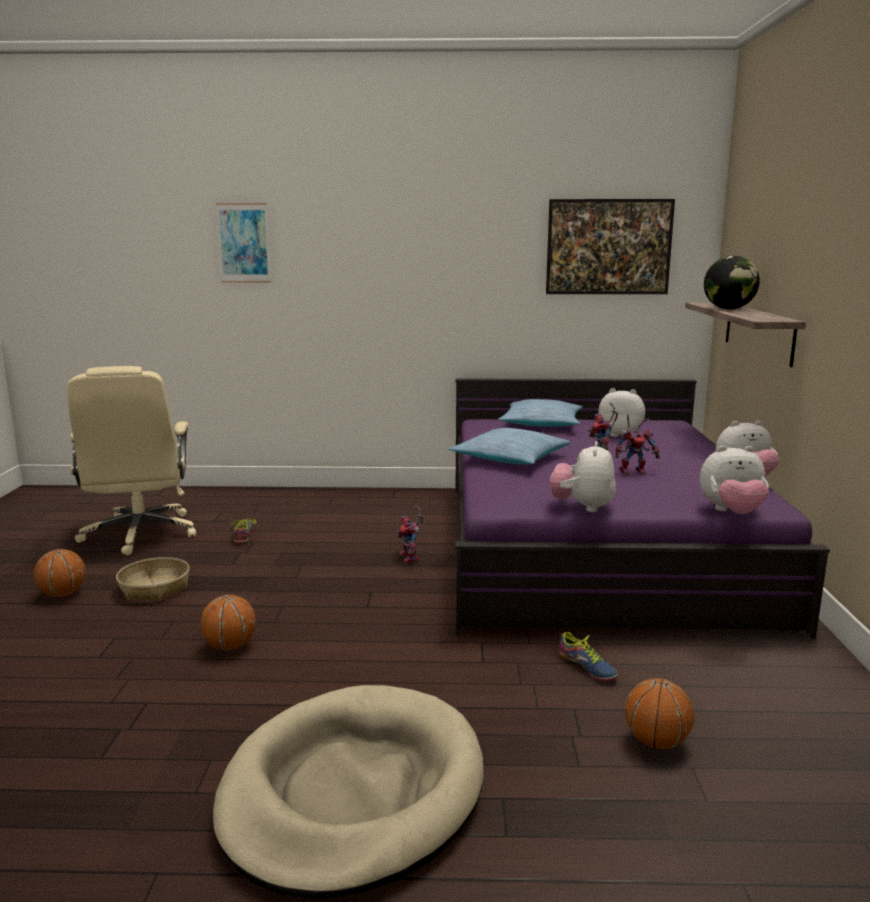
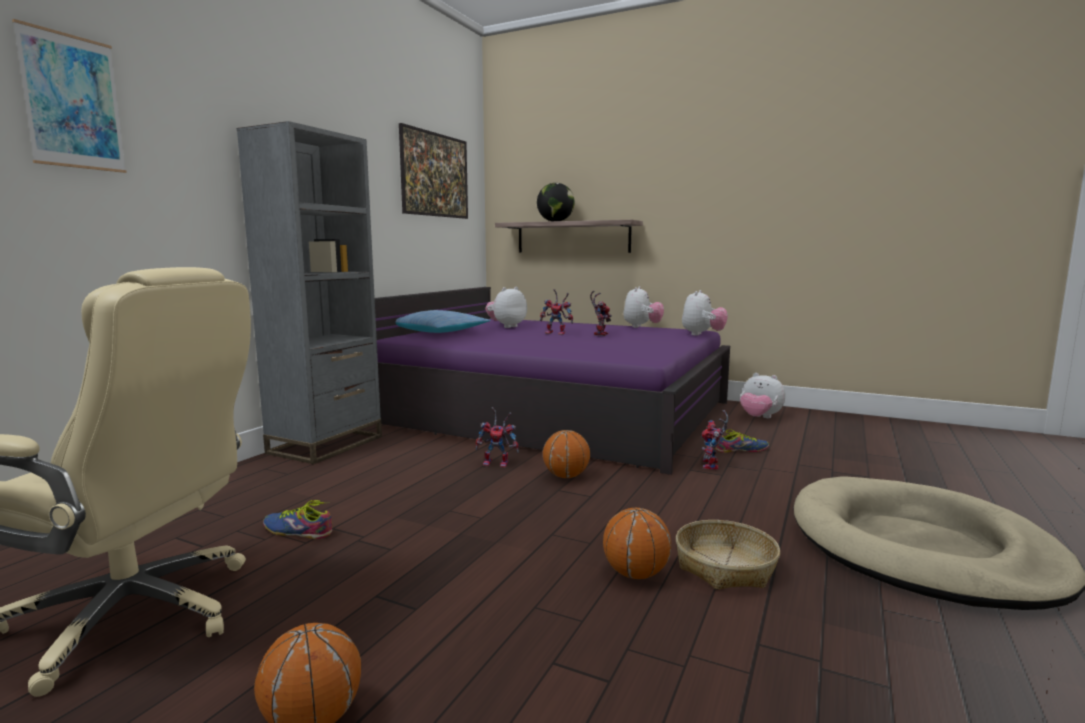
camera: 65 degrees left, 5 degrees down
(154, 588) = (404, 615): basket -> basket (725, 567)
(394, 497) = (326, 445): none -> grey bookcase
(506, 654) = (712, 466): none -> toy robot
(510, 458) = (528, 344): pillow -> none
(582, 507) = (670, 347): plush toy -> plush toy (759, 418)
(656, 742) = (839, 454): basketball -> basketball (566, 476)

